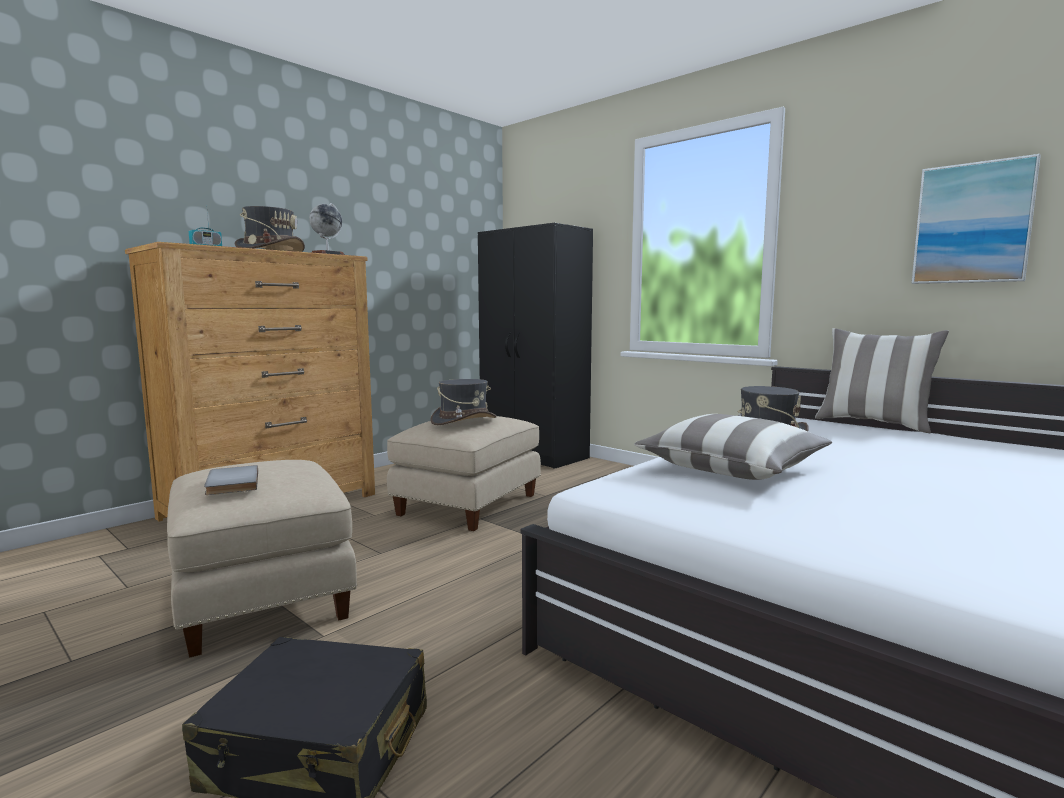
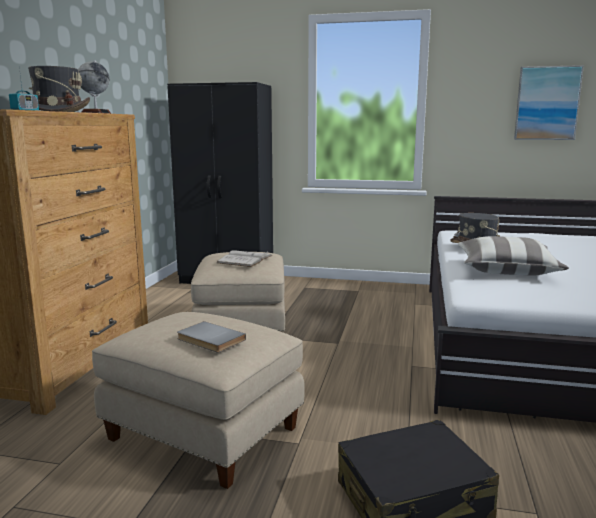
camera: 30 degrees left, 5 degrees up
(464, 421) = (245, 259): grey hat -> white book
(874, 424) = (501, 230): pillow -> none

